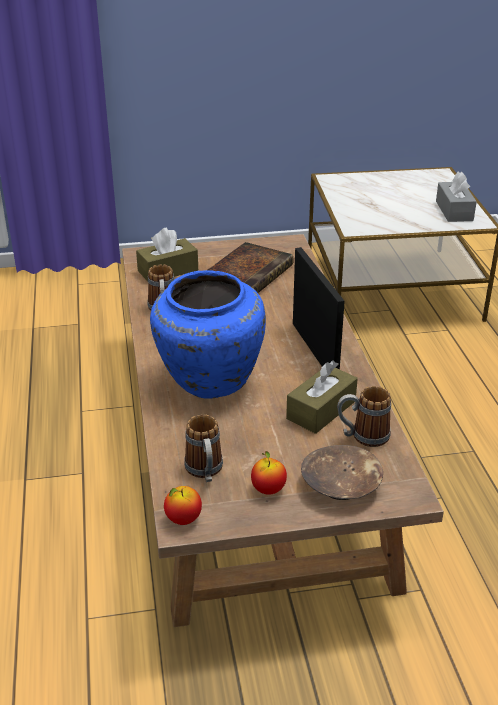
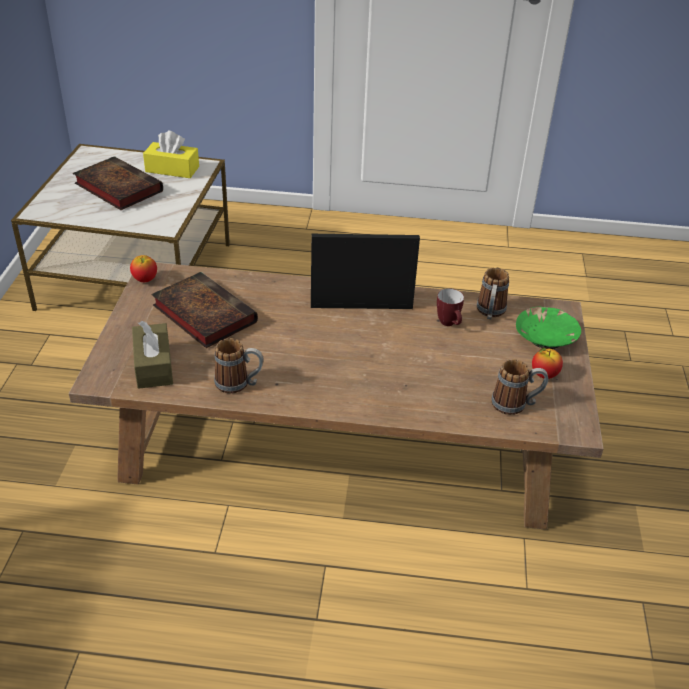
camera: 75 degrees left, 5 degrees up
(183, 519) = (572, 428): apple -> apple (145, 280)
(208, 381) = (383, 377): blue vase -> none
(321, 410) = (449, 324): brown tissue box -> mug
(341, 485) = (546, 338): brown bowl -> green bowl
(397, 196) = (116, 187): none -> book
(454, 211) = (172, 169): grey tissue box -> yellow tissue box

